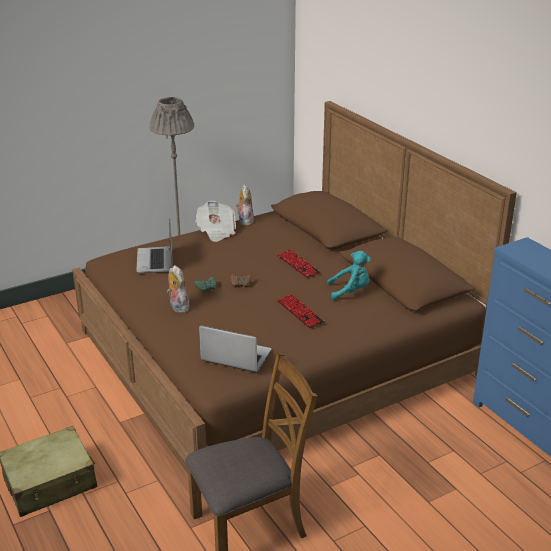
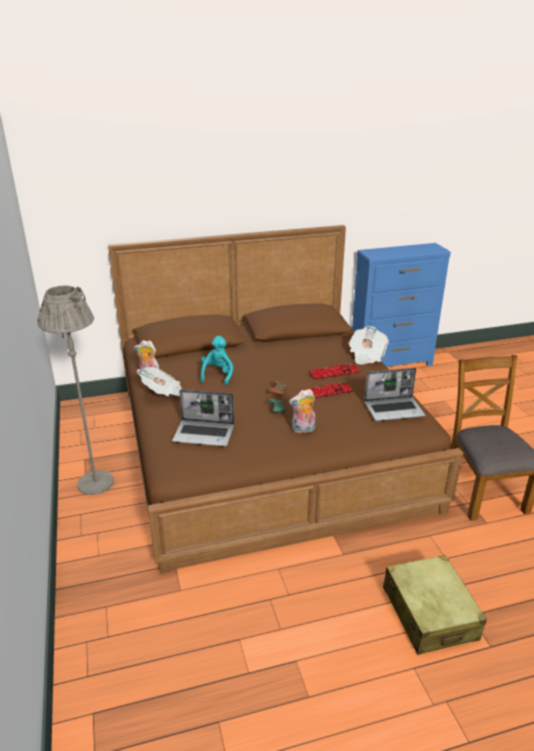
camera: 75 degrees left, 0 degrees up
(235, 357) = (394, 409): laptop -> laptop turned 135 degrees counterclockwise
(298, 265) = (255, 362): keyboard -> keyboard (325, 392)
(350, 291) = (309, 348): turquoise plush toy -> turquoise plush toy (217, 375)
(358, 331) = (366, 355): none -> newspaper

